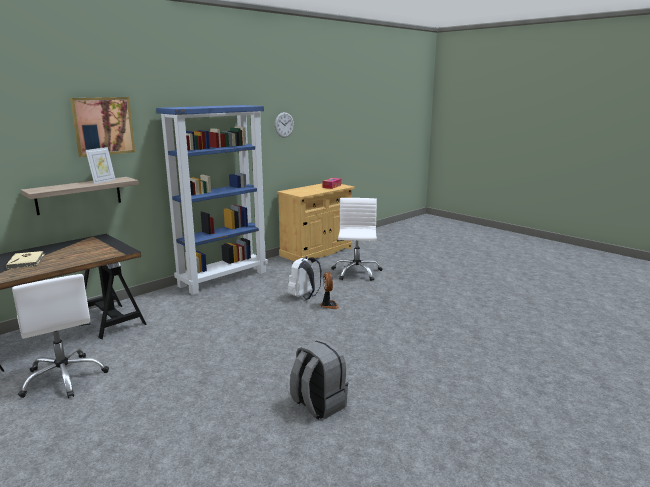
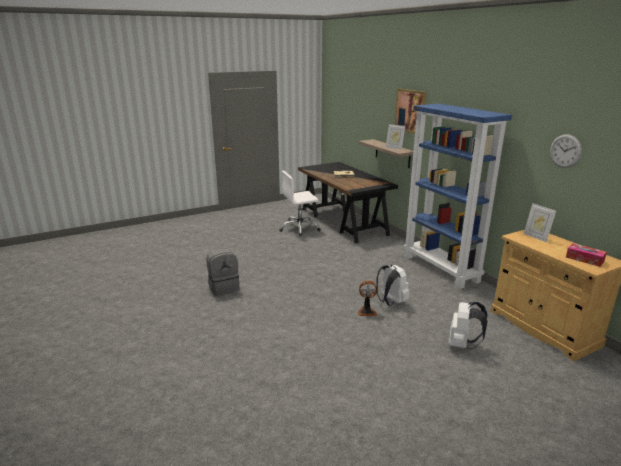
camera: 105 degrees right, 5 degrees up
(299, 191) = (536, 237): none -> picture frame
(356, 272) = (462, 344): white office chair -> white backpack

